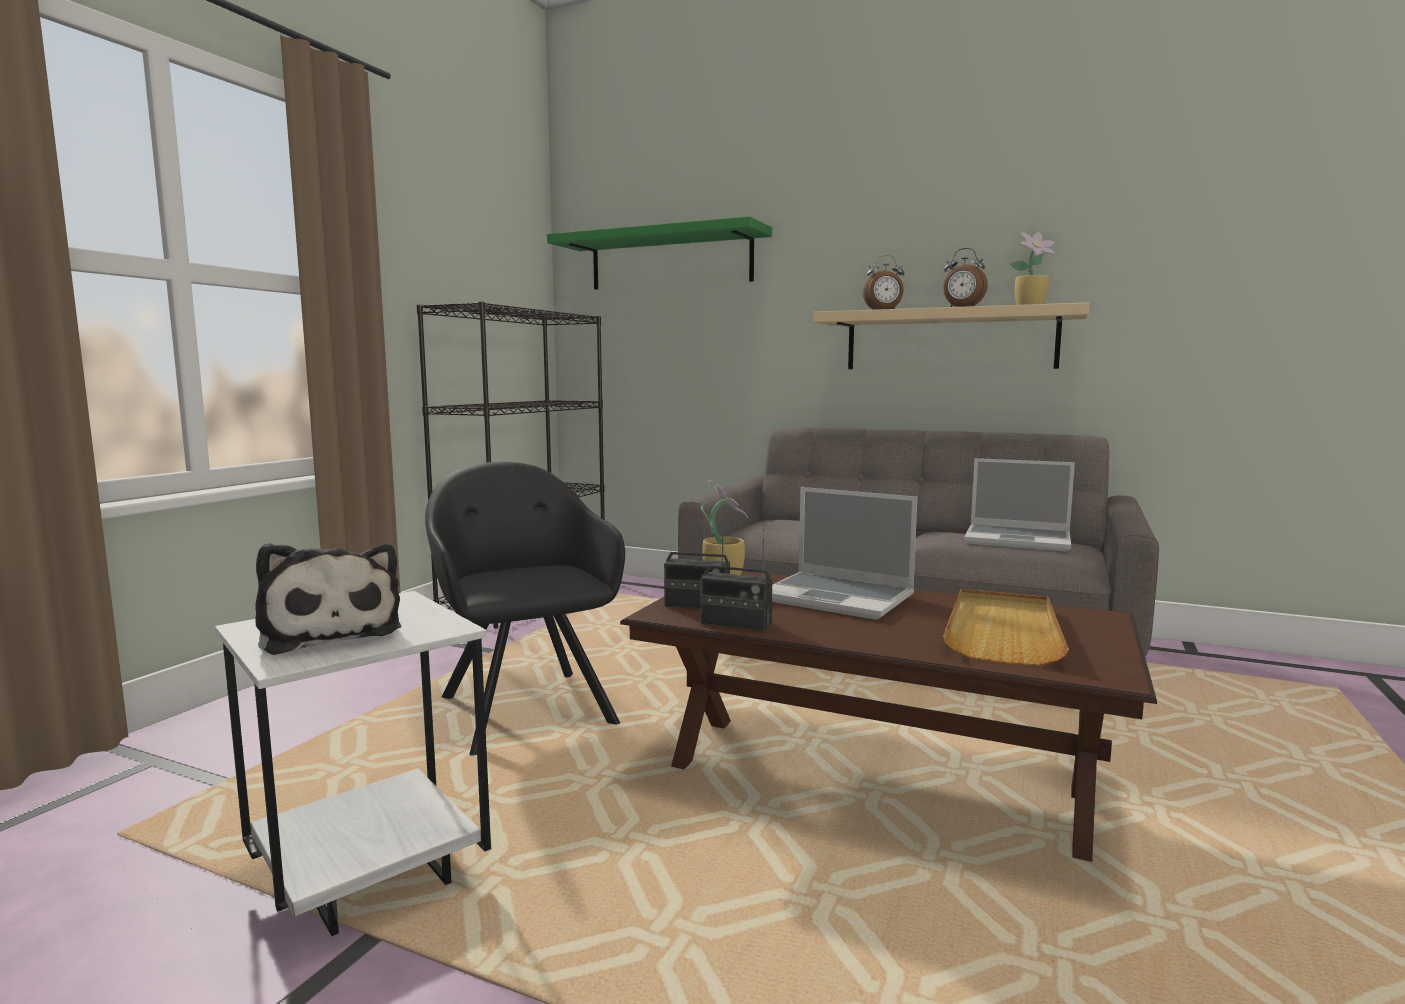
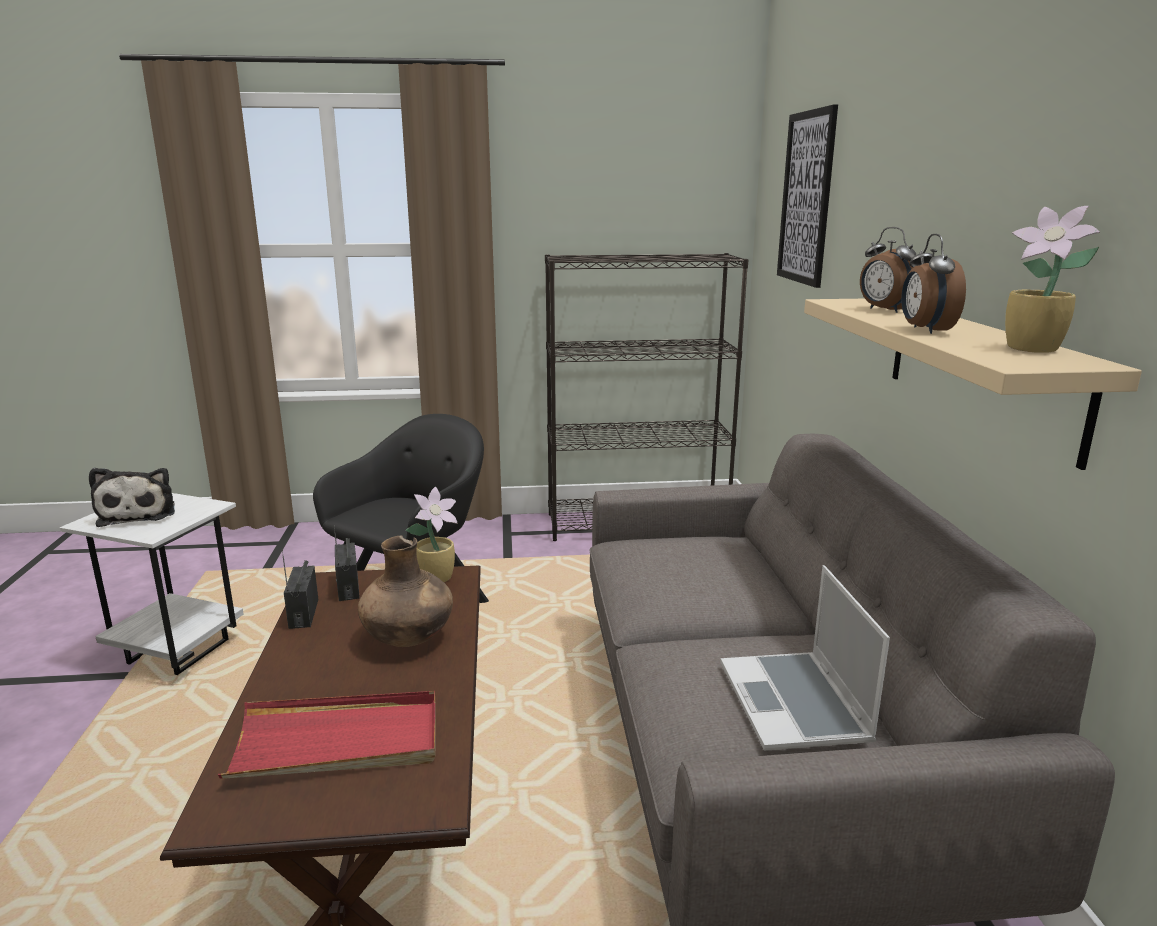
camera: 60 degrees right, 10 degrees up
(330, 632) = (139, 513): plush toy -> plush toy turned 45 degrees counterclockwise
(670, 260) = (806, 198): green shelf -> picture
(839, 598) = (409, 639): laptop -> brown vase
(1003, 631) = (338, 742): beige tray -> red tray

